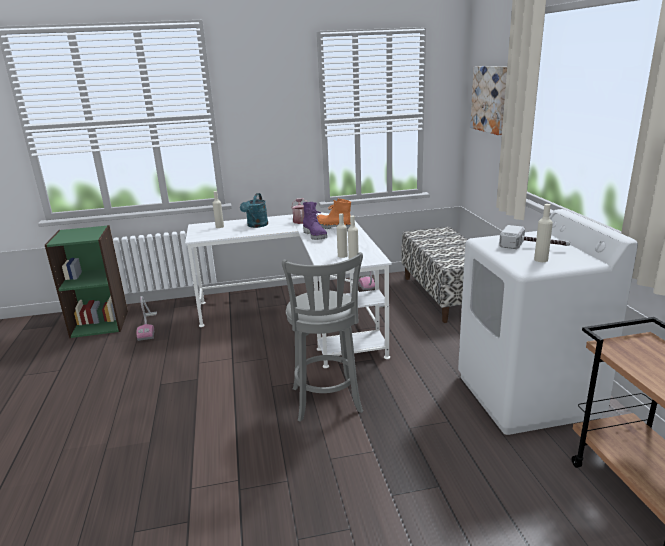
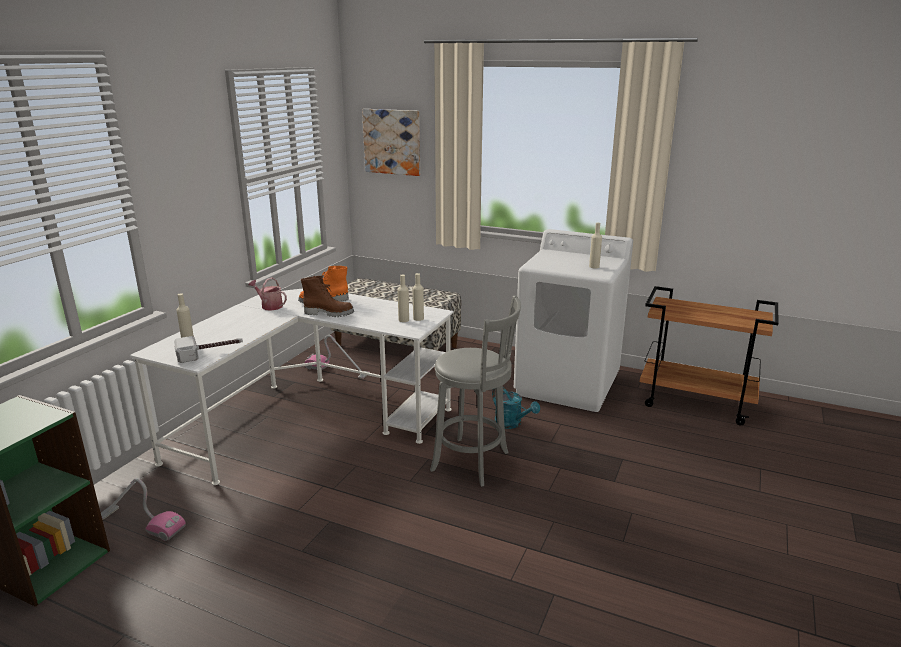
camera: 55 degrees left, 0 degrees up
(256, 225) = (233, 326): turquoise watering can -> turquoise watering can (512, 424)
(315, 235) = (329, 313): purple boot -> brown boot
(534, 247) = (570, 260): hammer -> hammer (210, 352)

